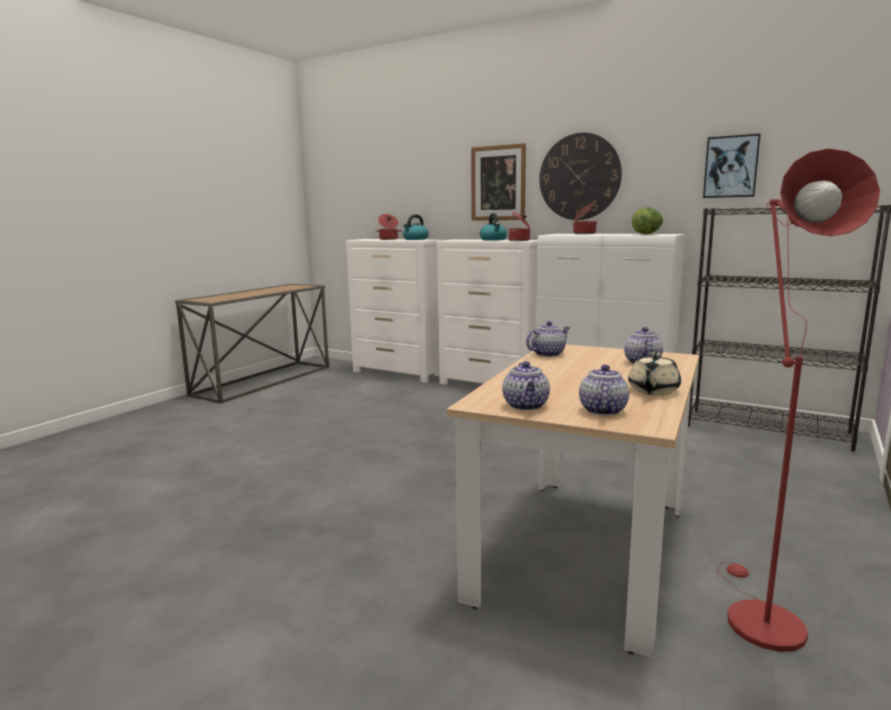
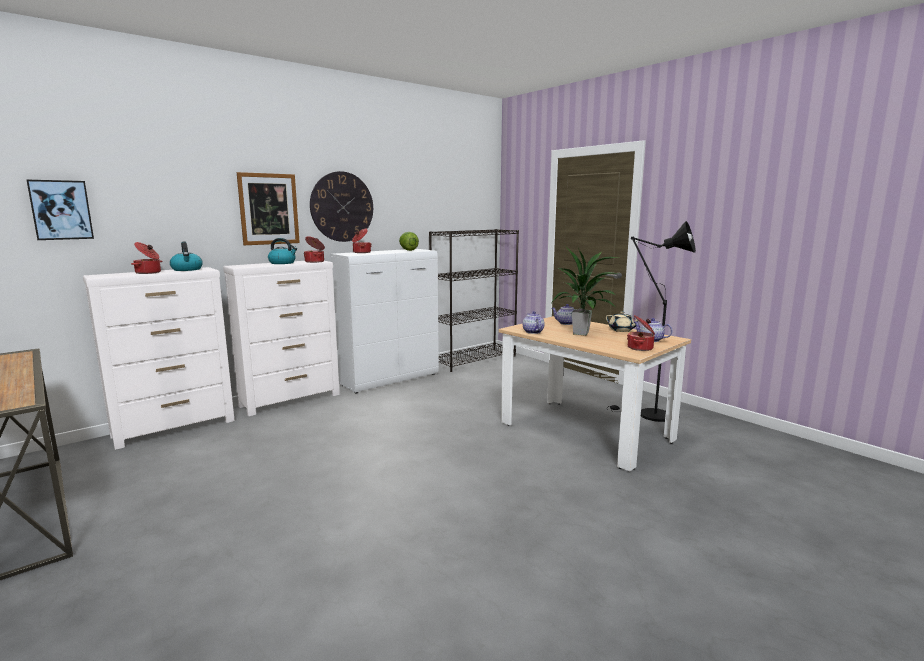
camera: 70 degrees left, 0 degrees up
(526, 406) = (641, 348): teapot -> cooking pot
(580, 373) = (581, 333): none -> potted plant
(731, 167) = (433, 205): picture -> picture (61, 210)
(757, 616) = (648, 415): red floor lamp -> black floor lamp

